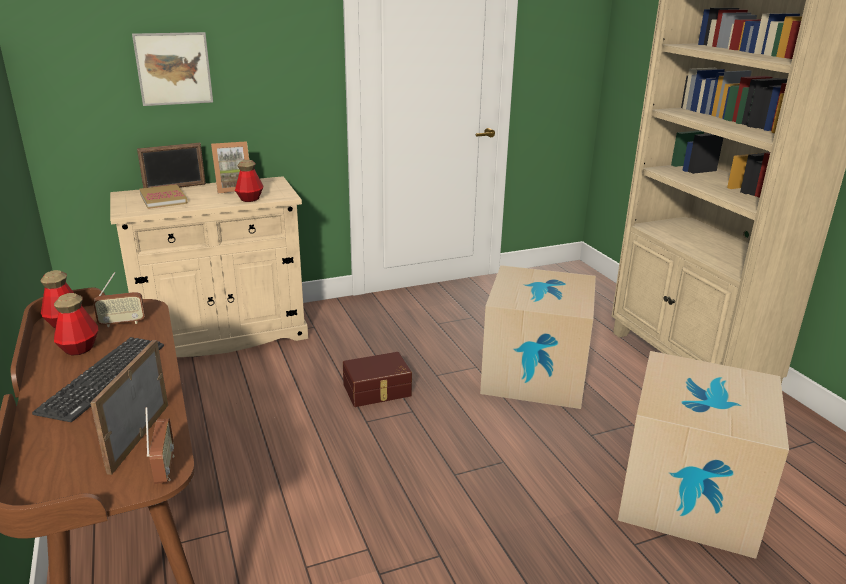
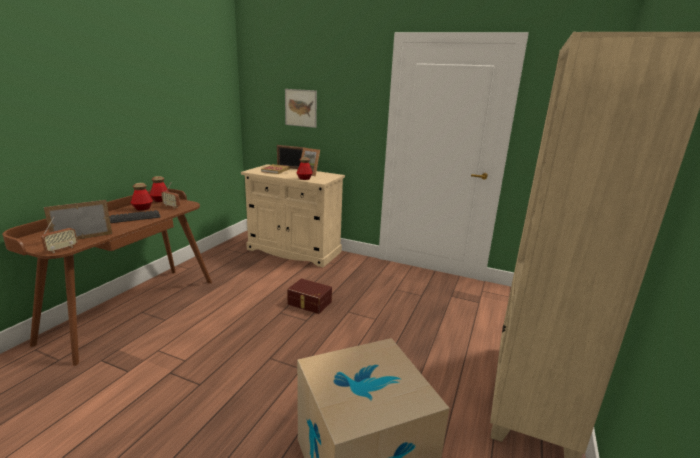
camera: 45 degrees right, 5 degrees down
(534, 375) = (400, 341): cardboard box -> none

